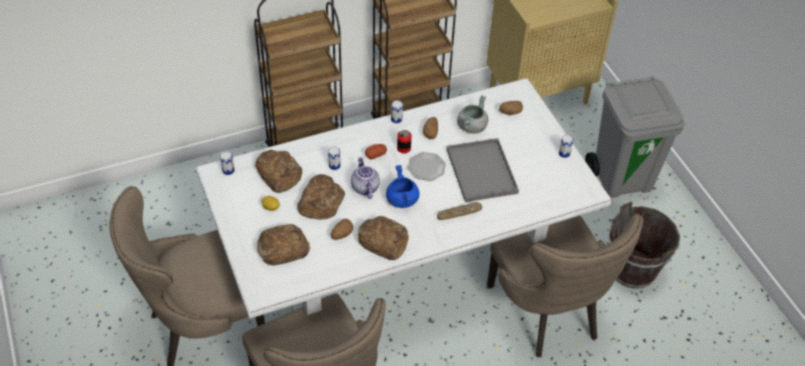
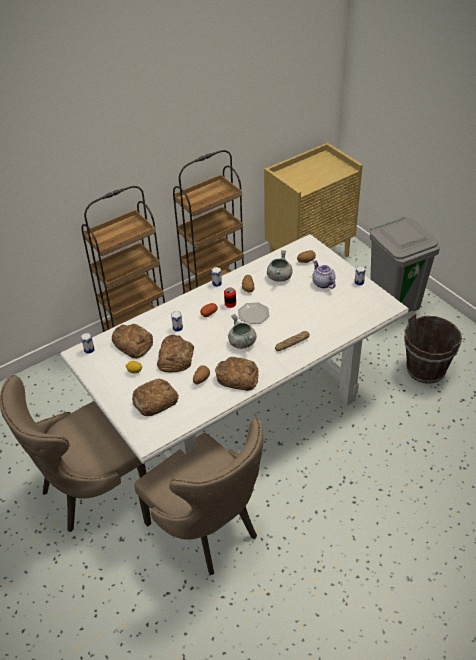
camera: 10 degrees left, 5 degrees down
(364, 188) = (208, 340): teapot -> teapot (322, 283)
(401, 199) = (241, 342): blue cooking pot -> grey cooking pot
(480, 170) = (297, 307): grey tray -> none
(548, 313) = (372, 417): beige chair -> none

